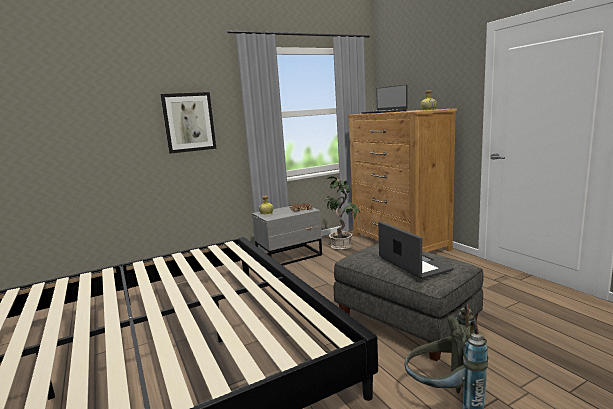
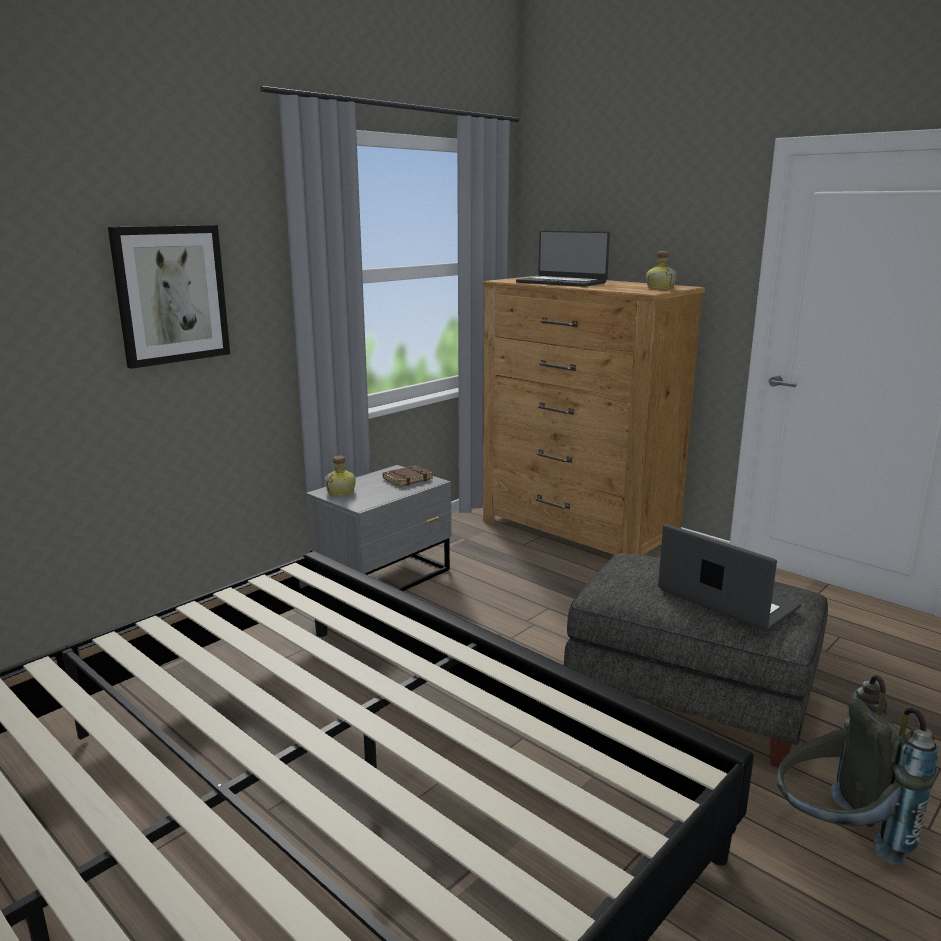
camera: 20 degrees left, 5 degrees up
(342, 246) = (476, 546): potted plant -> none

